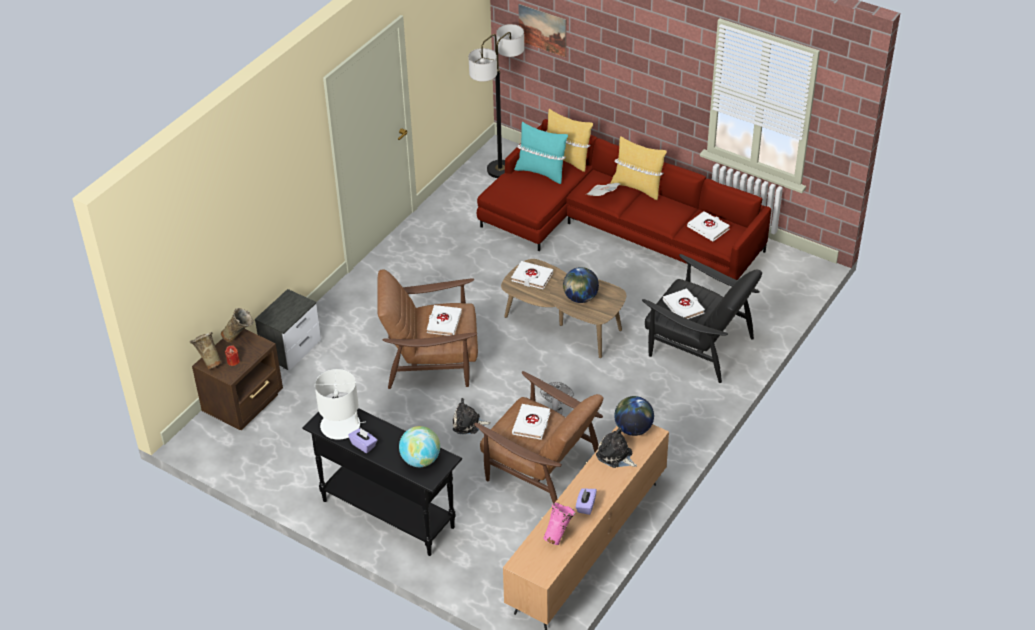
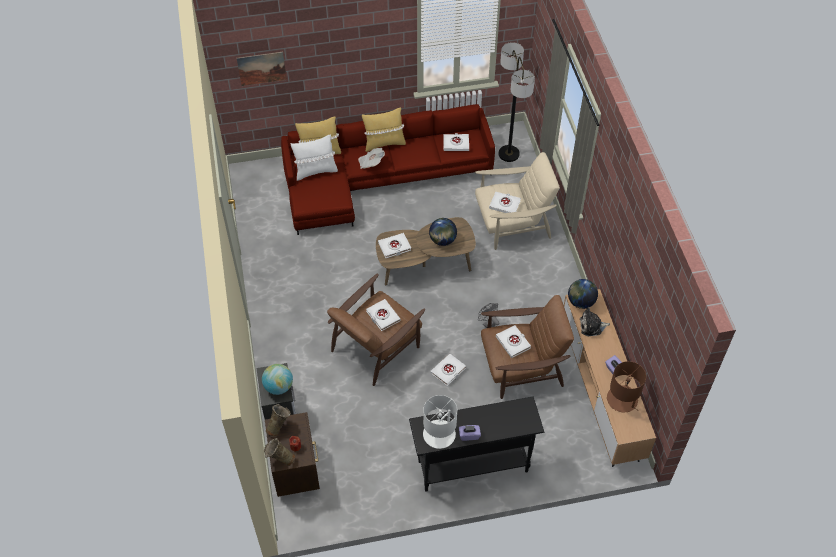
camera: 45 degrees left, 10 degrees up
(420, 460) = (513, 417): globe -> globe (278, 387)
(468, 424) = (448, 371): plush toy -> white book
(500, 170) = (262, 186): floor lamp -> floor lamp (509, 154)
(541, 172) = (315, 171): turquoise pillow -> white pillow
(558, 535) = (622, 399): pink vase -> brown table lamp
(698, 344) = (512, 223): black armchair -> beige armchair

